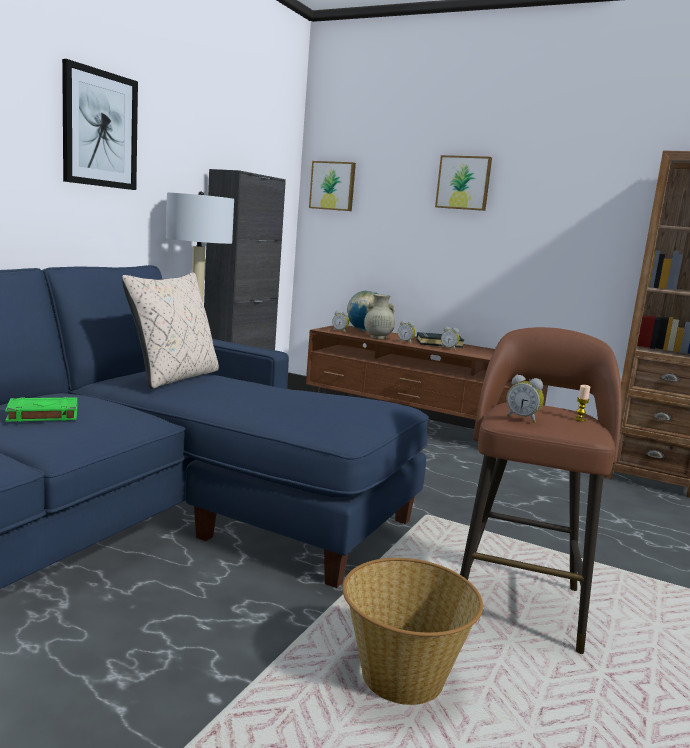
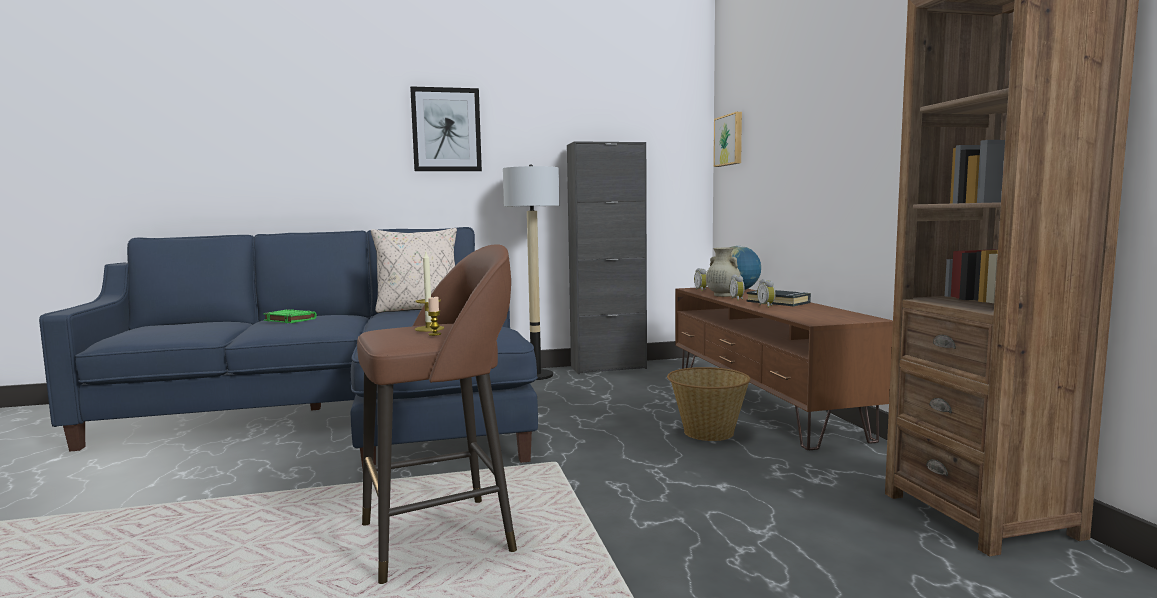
camera: 50 degrees right, 5 degrees down
(401, 679) = (256, 533): basket -> basket (707, 432)
(463, 183) = (813, 107): picture -> none
(522, 418) = (391, 328): alarm clock -> none
(548, 414) = (429, 329): none -> candle

